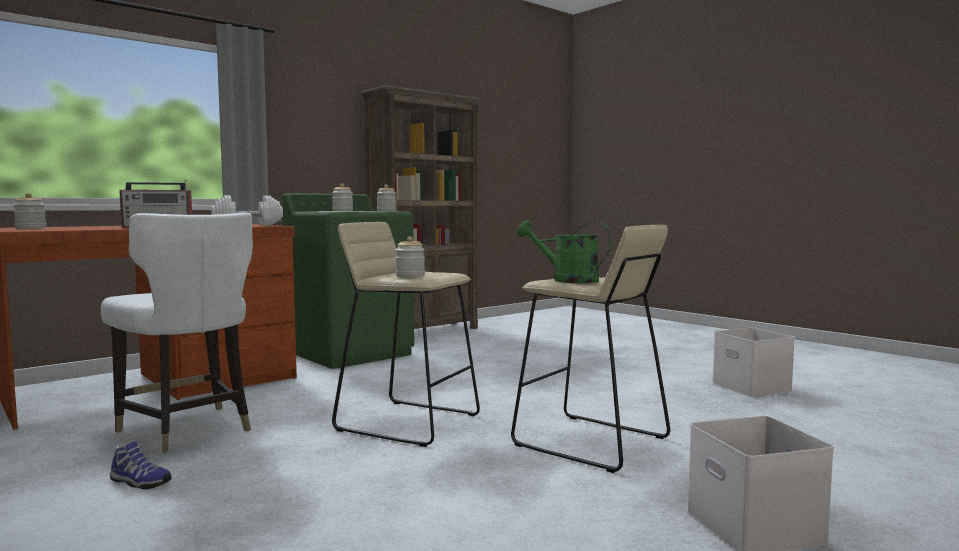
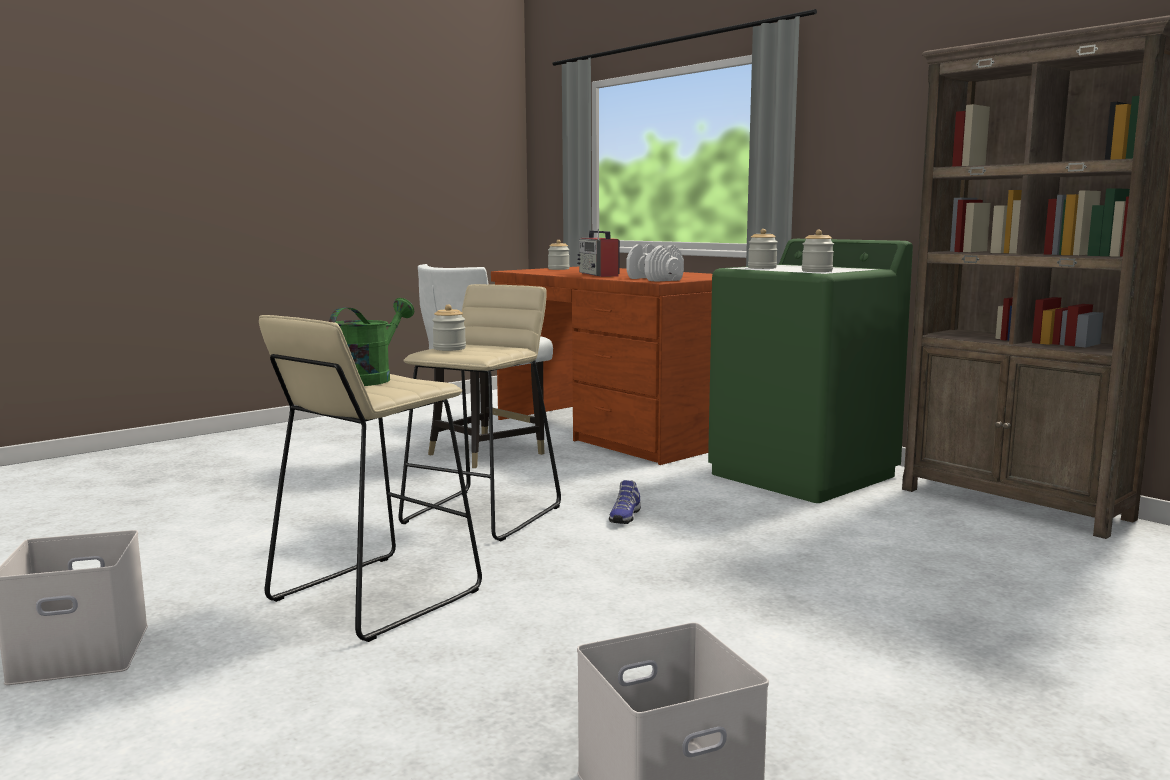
camera: 90 degrees right, 5 degrees up
(139, 483) = (369, 457): shoe -> shoe (624, 517)

